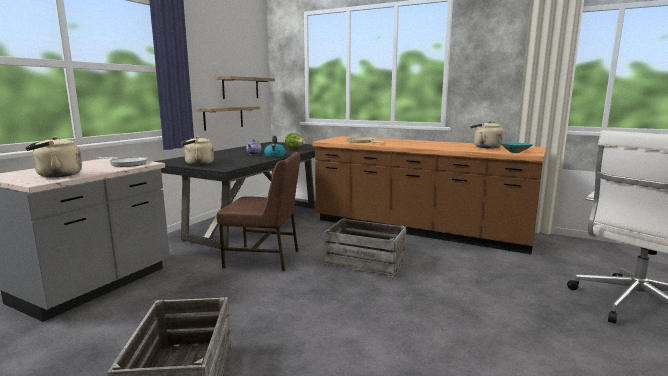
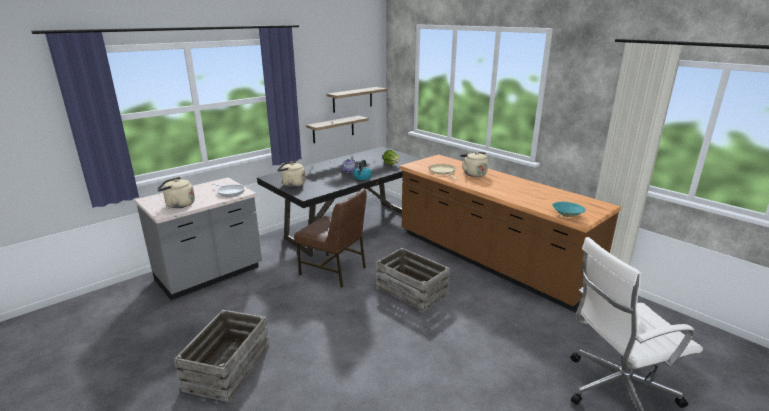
camera: 20 degrees right, 10 degrees up
(485, 147) = (552, 199): beige kettle -> beige kettle (473, 174)

